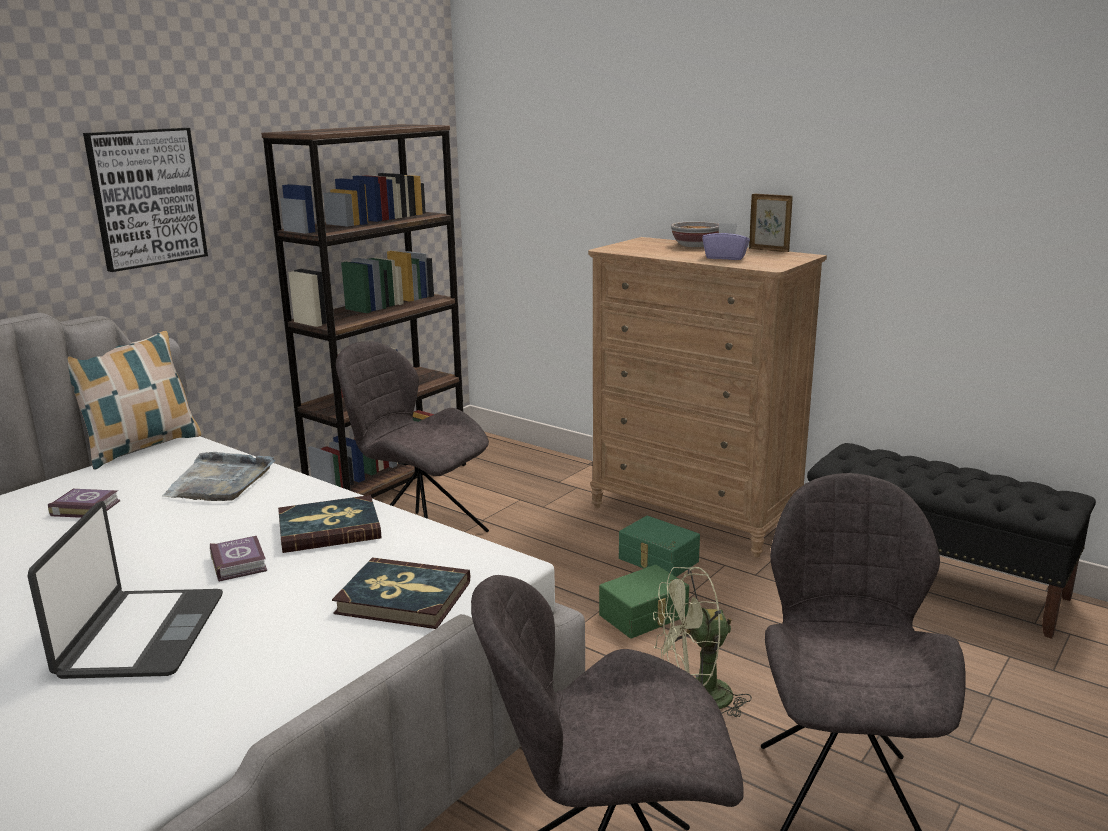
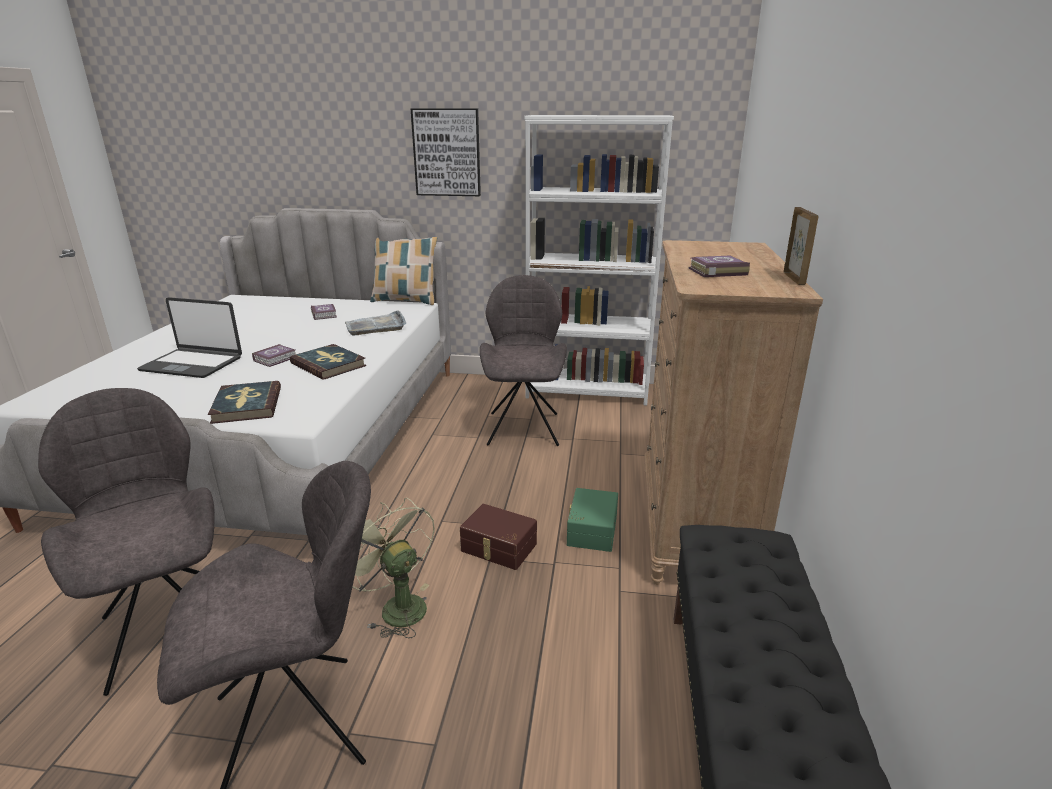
camera: 60 degrees right, 5 degrees up
(141, 635) = (193, 364): laptop -> laptop turned 45 degrees clockwise
(389, 482) = (587, 391): brown bookcase -> white bookcase
(645, 616) = (498, 548): green storage box -> brown storage box
(695, 245) = (756, 258): bowl -> none
(725, 257) = (716, 271): purple tissue box -> book

